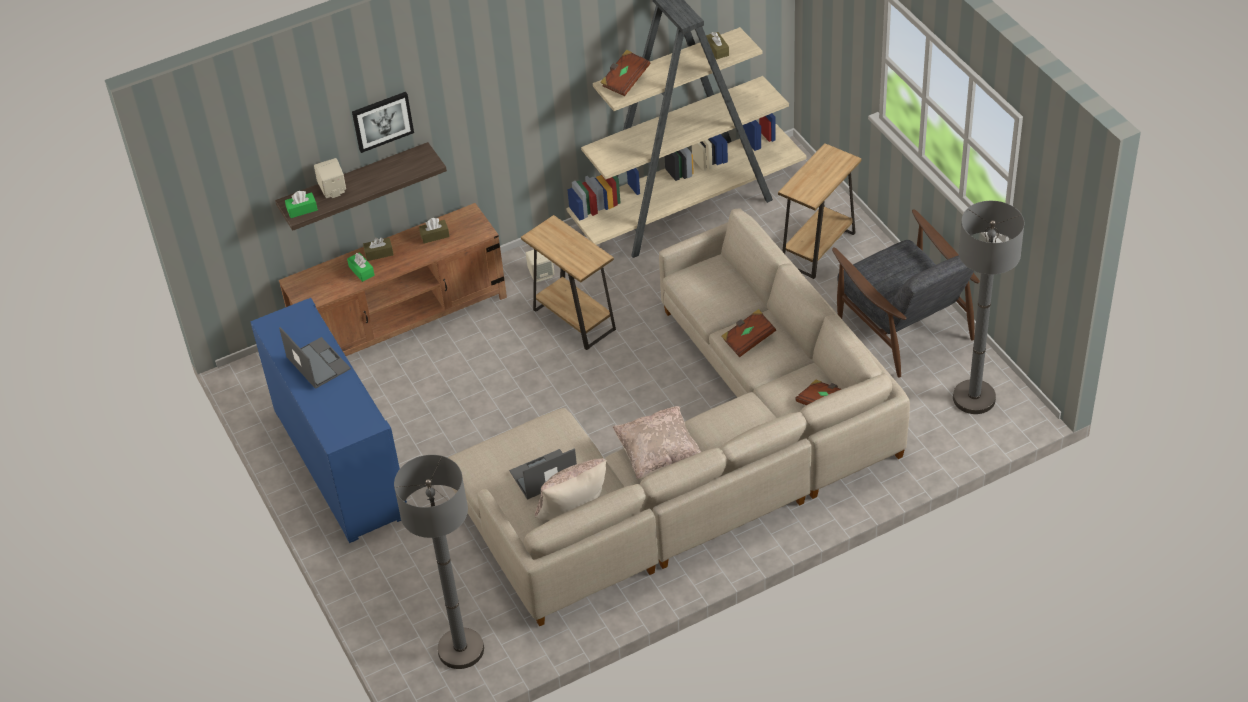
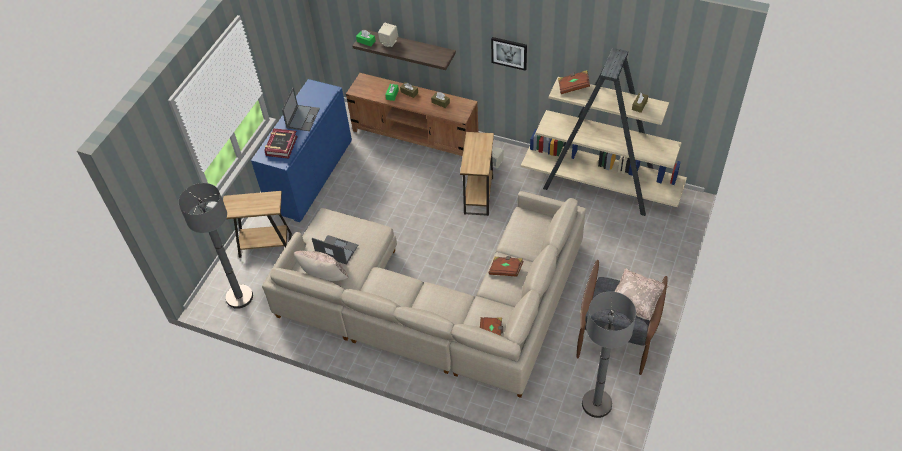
camera: 50 degrees right, 5 degrees up
(341, 410) = (281, 146): none -> book
(382, 121) = (429, 22): picture -> picture (509, 53)
(659, 455) = (391, 287): beige pillow -> beige pillow (635, 301)
(818, 248) = (632, 258): brown side table -> brown side table (265, 245)

